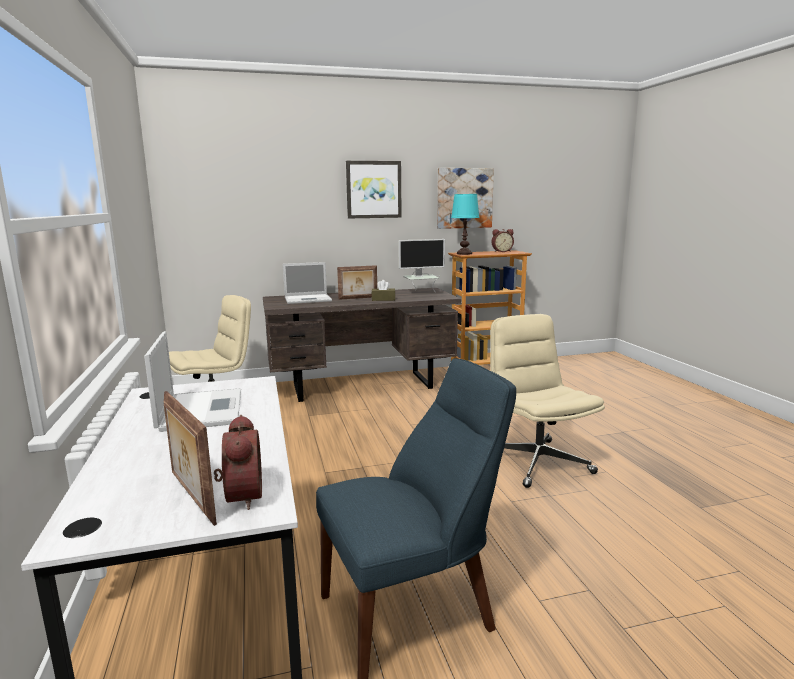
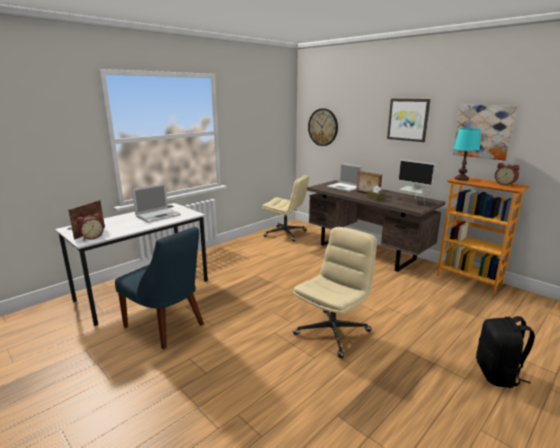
camera: 60 degrees right, 5 degrees up
(221, 211) = (323, 127): none -> wall clock
(648, 414) = (497, 374): none -> black backpack

